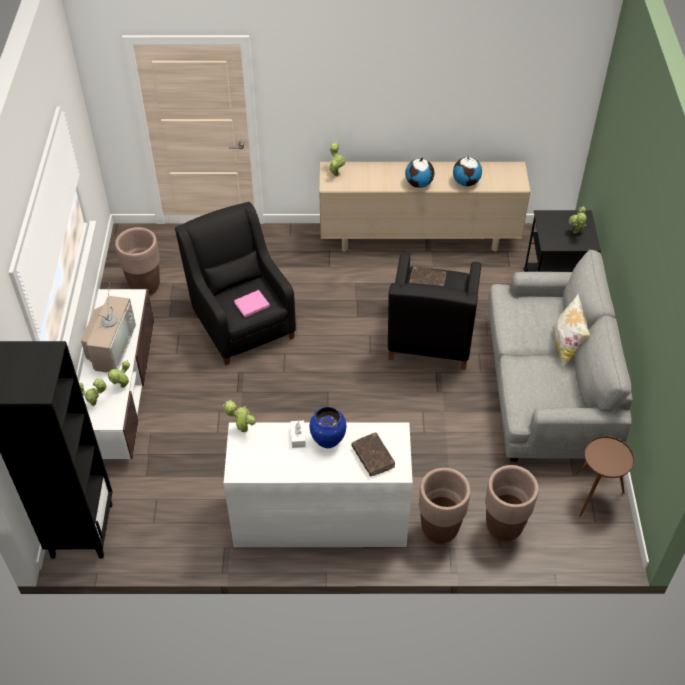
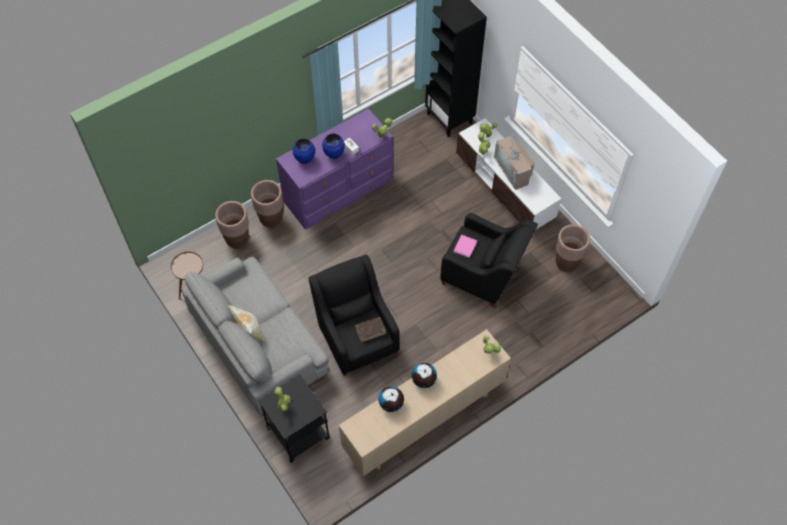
camera: 145 degrees right, 10 degrees up
(319, 516) = (339, 190): white dresser -> purple dresser
(373, 457) = (304, 159): brown book -> blue vase

